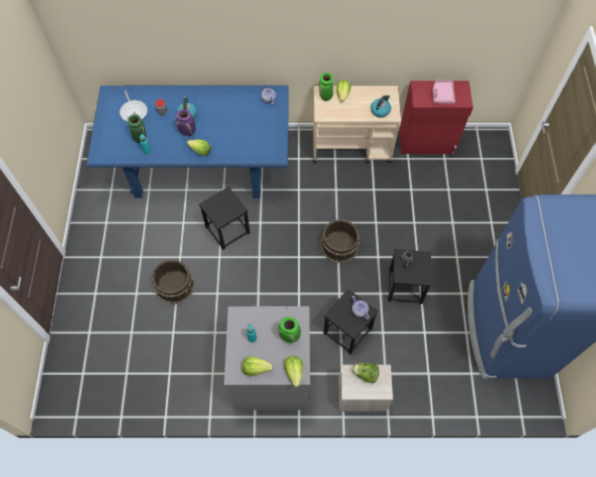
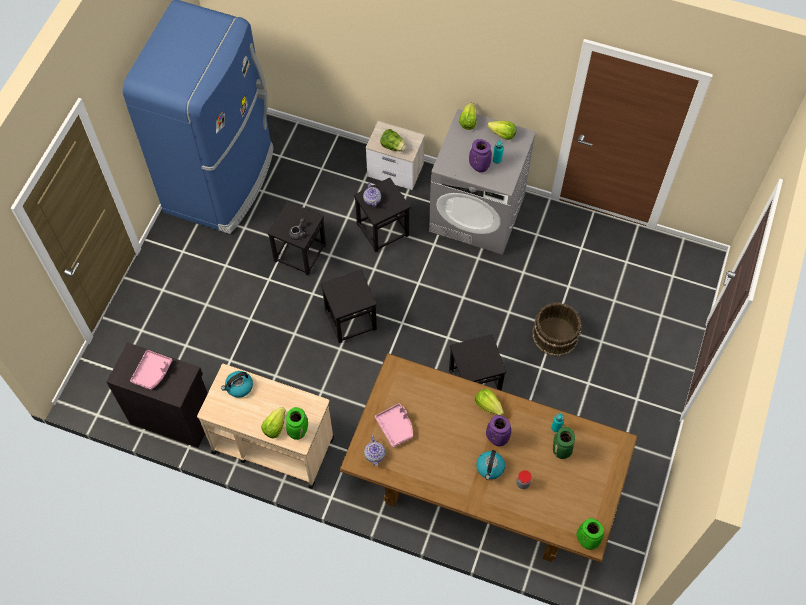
camera: 160 degrees left, 0 degrees up
(133, 111) = (562, 497): frying pan -> none
(199, 166) = (484, 485): blue dining table -> brown dining table
(261, 119) = (395, 427): none -> pink tray
(267, 324) = (478, 167): none -> purple vase
(290, 336) = (460, 150): green vase -> green vase (586, 540)
(339, 246) = (350, 319): brown bucket -> black stool
(427, 142) = (172, 416): red cabinet -> black cabinet

